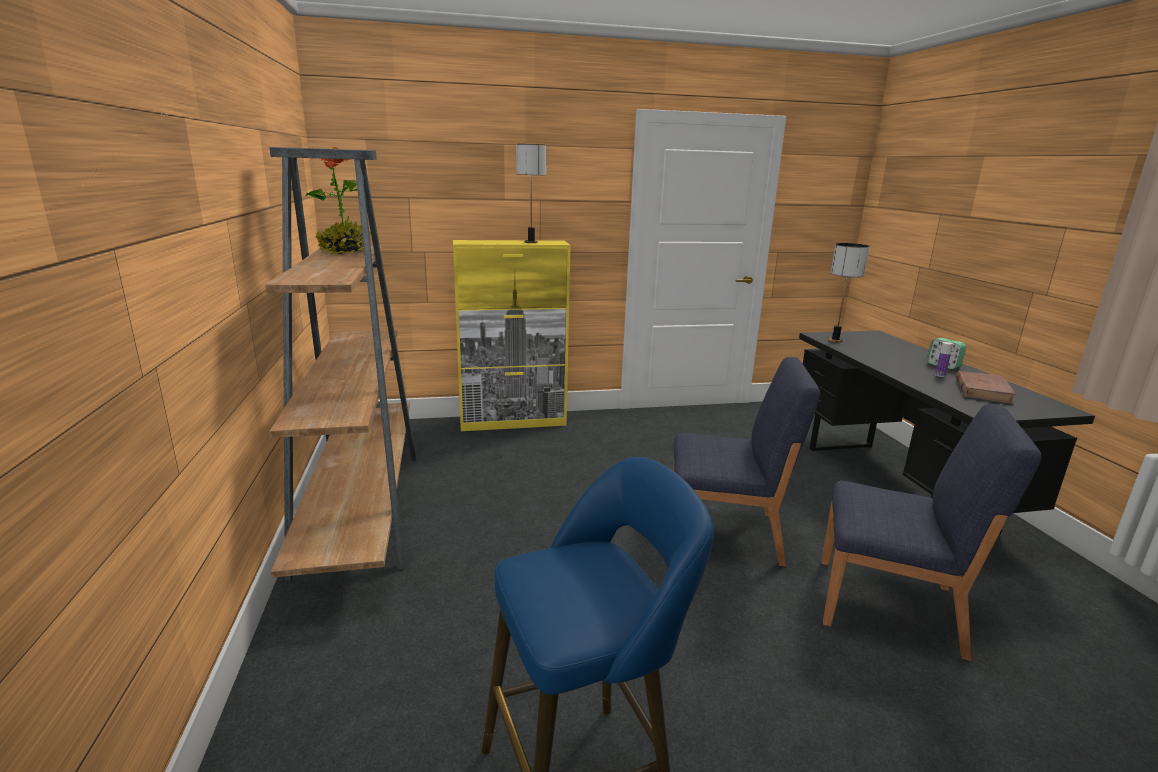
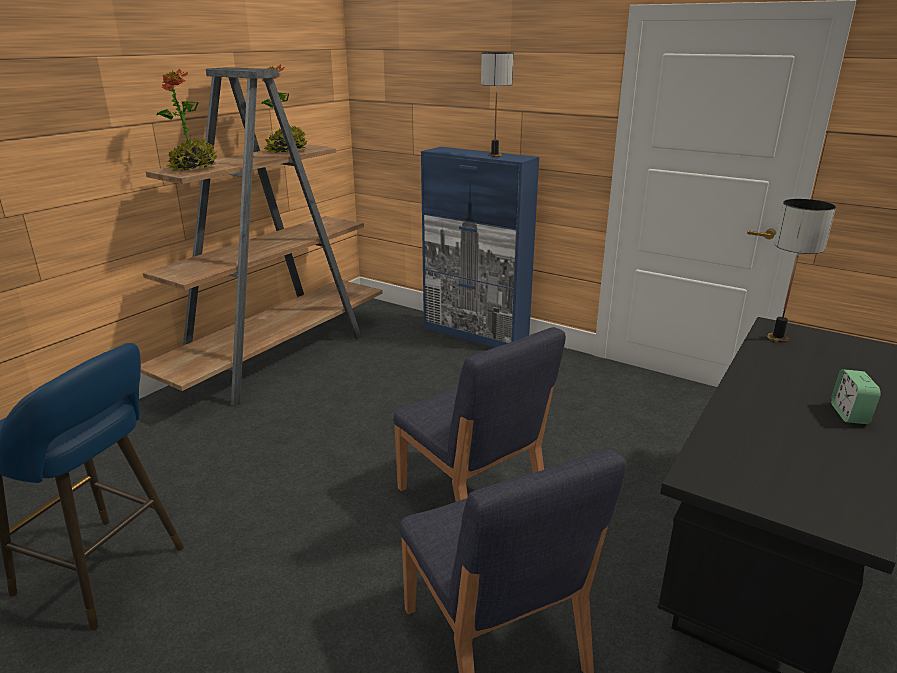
camera: 45 degrees right, 5 degrees up
(318, 275) = (193, 168): none -> potted plant
(513, 422) = (475, 334): yellow cabinet -> blue cabinet
(940, 375) = (797, 421): bottle -> none
(982, 390) = (800, 459): brown book -> none

